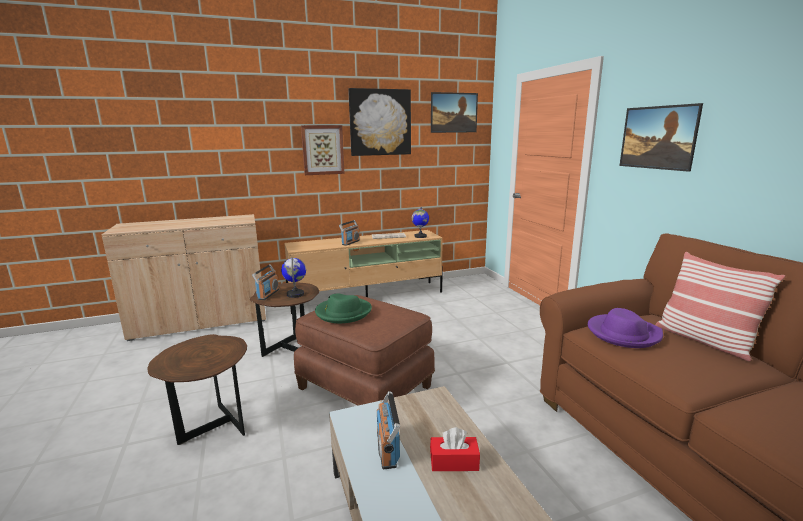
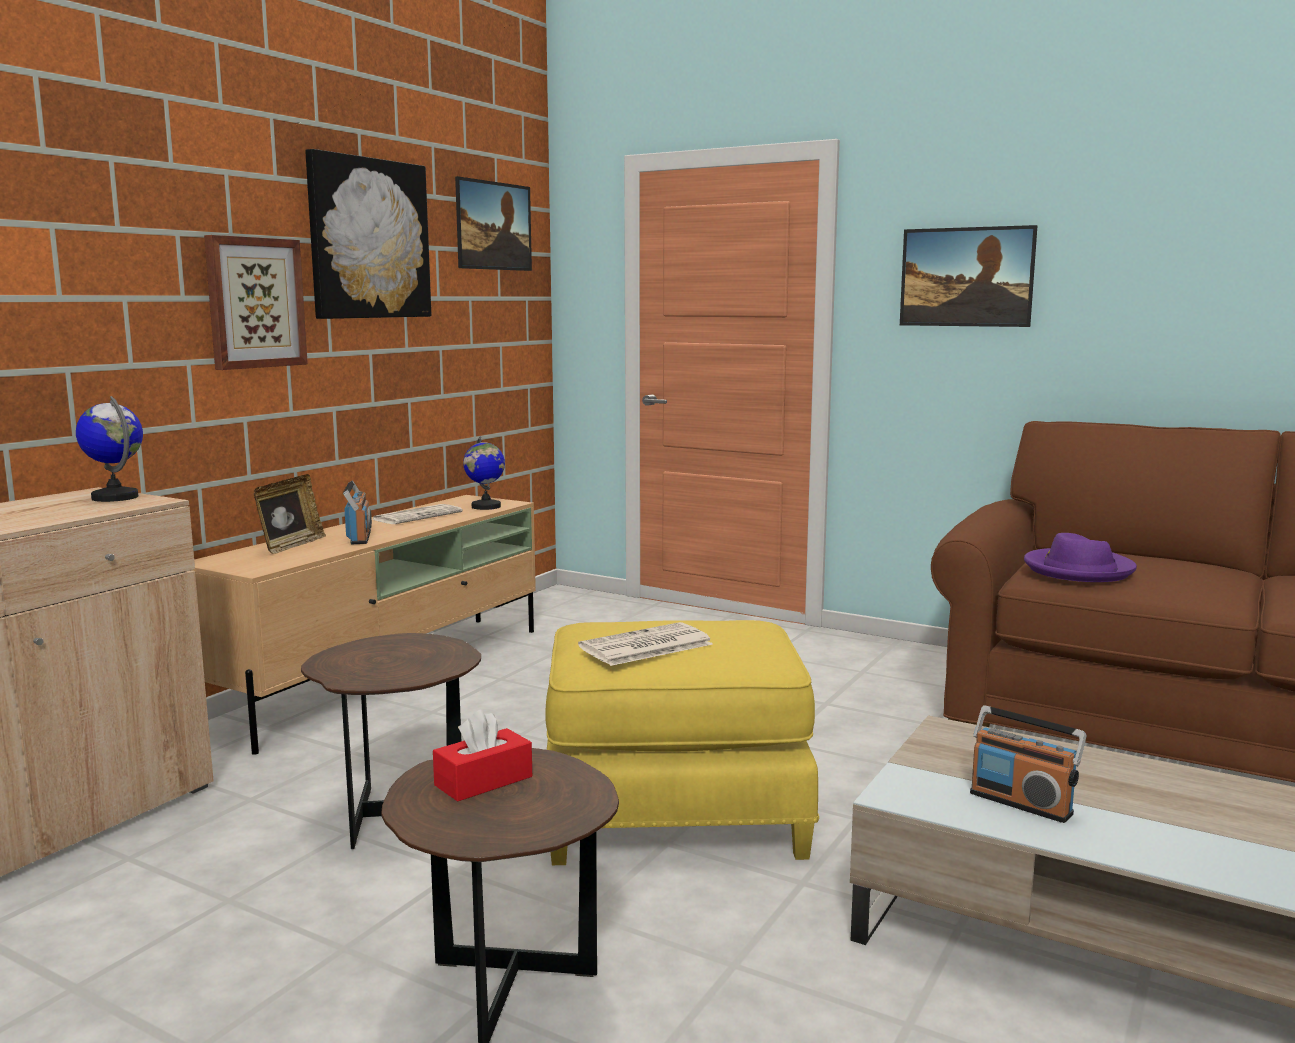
camera: 40 degrees left, 5 degrees down
(268, 294) = (357, 671): radio -> none
(295, 294) = (425, 655): globe -> globe (115, 497)
(325, 242) = (290, 546): none -> picture frame
(343, 312) = (645, 646): green hat -> newspaper
(366, 386) = (674, 813): brown ottoman -> yellow ottoman
(454, 462) = (1112, 781): red tissue box -> red tissue box (483, 781)
(704, 340) = (1154, 558): pillow -> none

